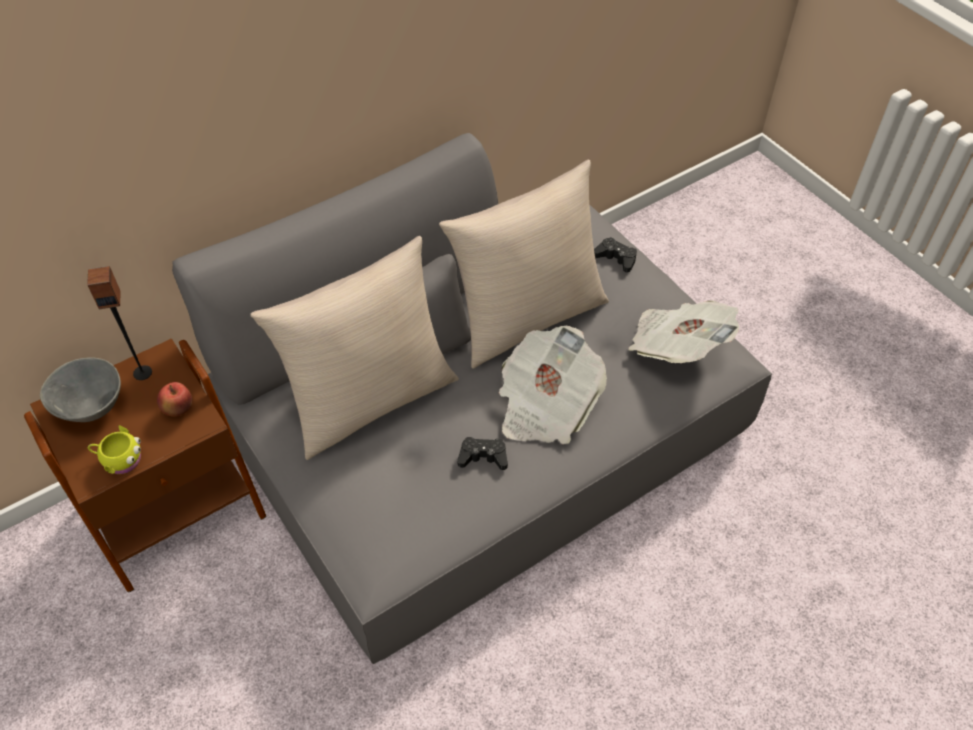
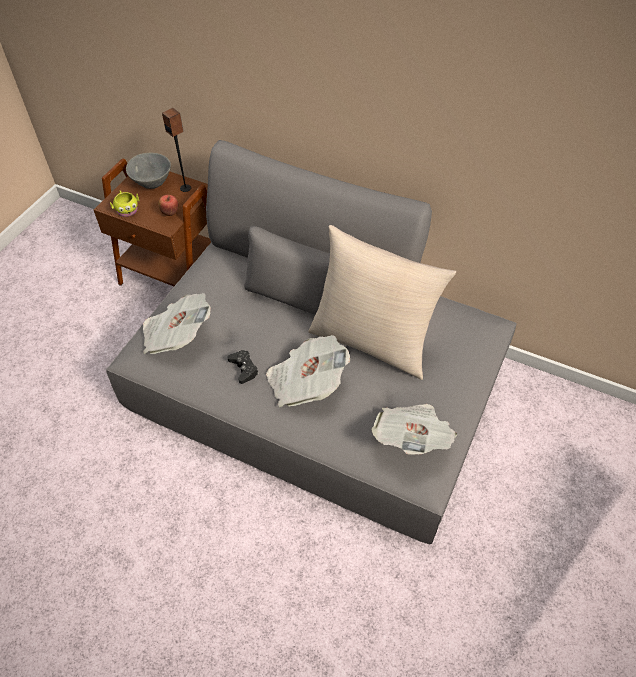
camera: 60 degrees right, 0 degrees up
(370, 400) = (251, 296): beige pillow -> none
(376, 509) = (177, 336): none -> newspaper
(616, 258) = (466, 367): black game controller -> none

